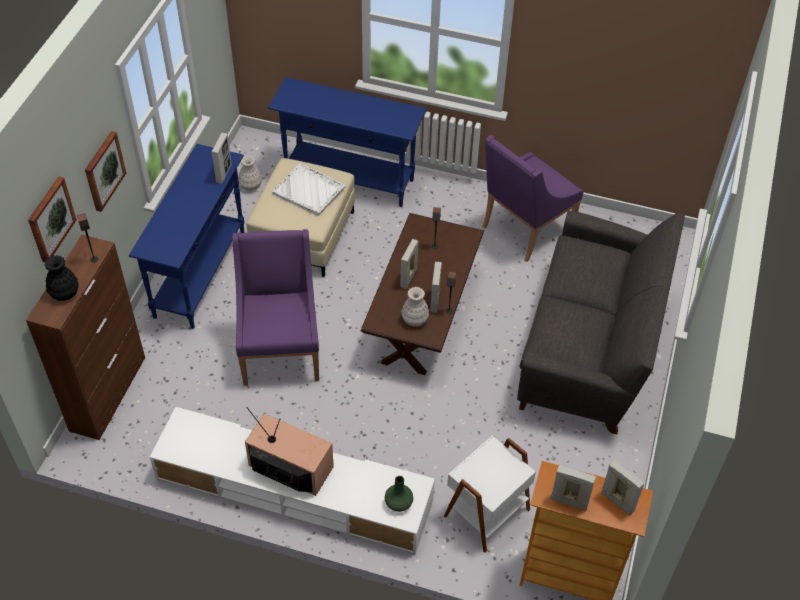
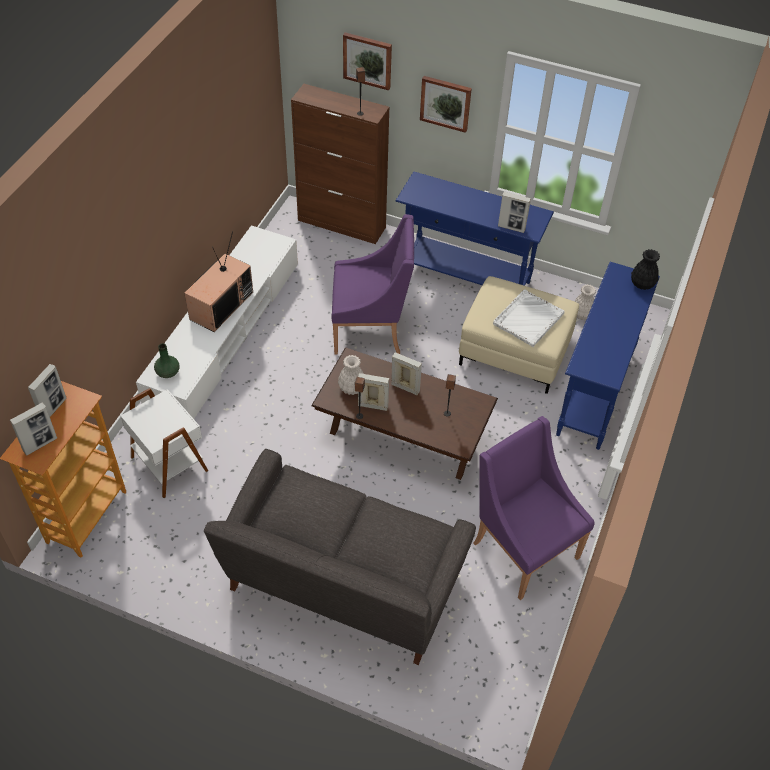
camera: 95 degrees right, 0 degrees up
(65, 293) = (326, 100): black vase -> black vase (642, 284)

